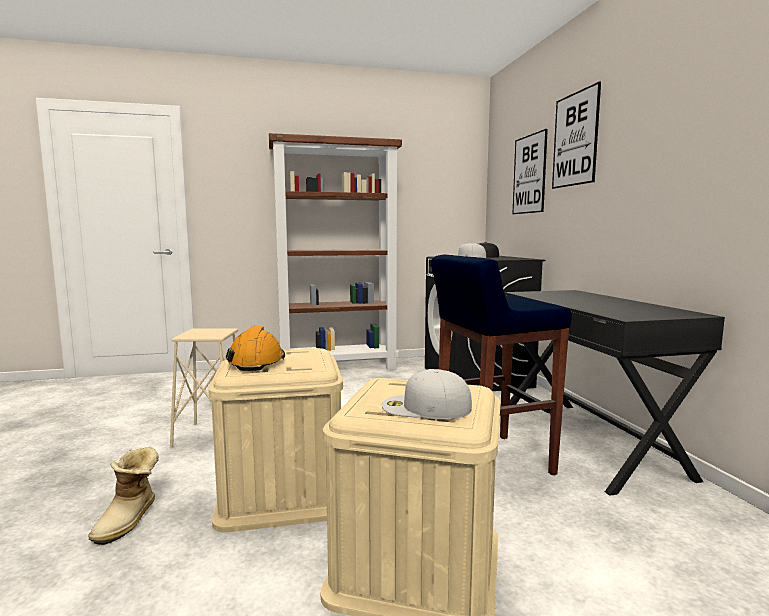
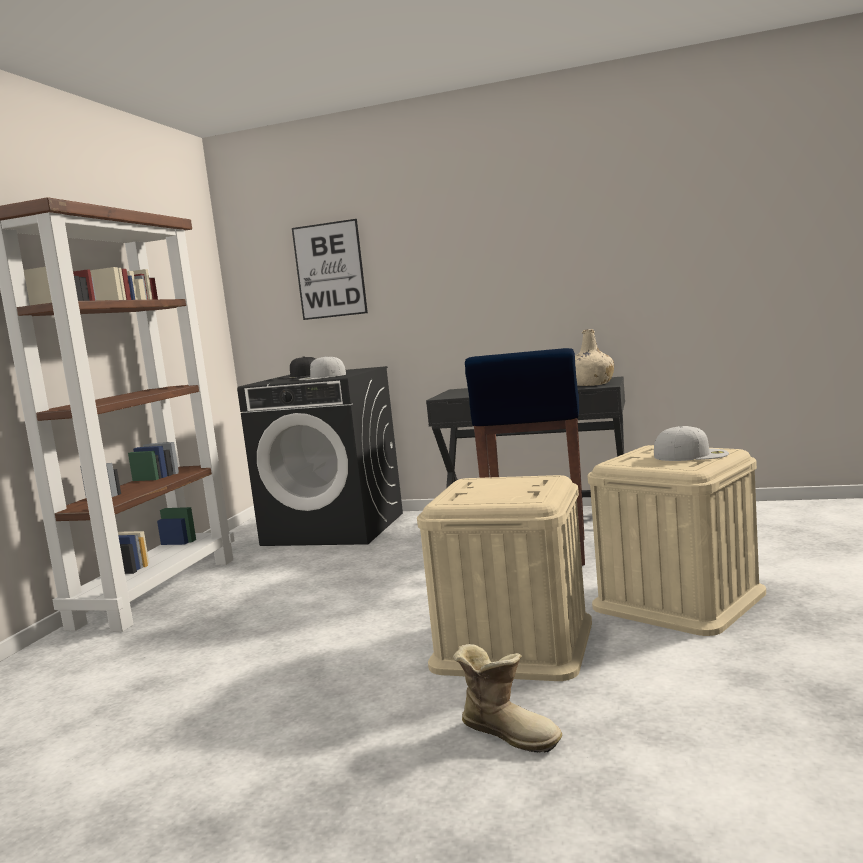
camera: 60 degrees left, 0 degrees up
(211, 435) = (300, 686): beige stool -> none
(256, 361) = (496, 494): orange hard hat -> none
(425, 407) = (691, 455): white cap -> white cap turned 120 degrees counterclockwise
(575, 139) = (410, 234): picture -> none
(634, 313) = (591, 384): none -> beige bottle

